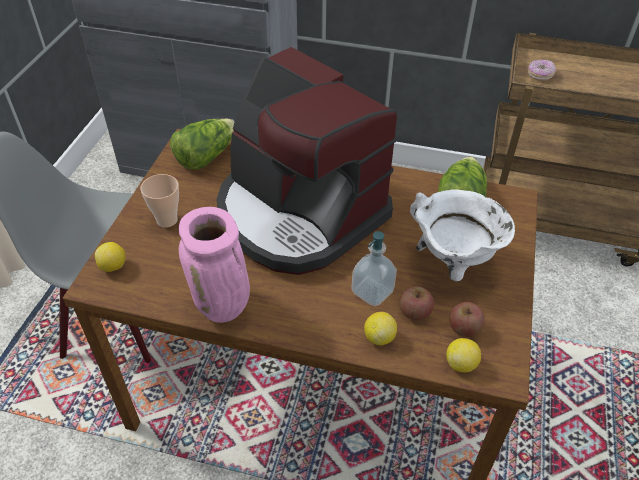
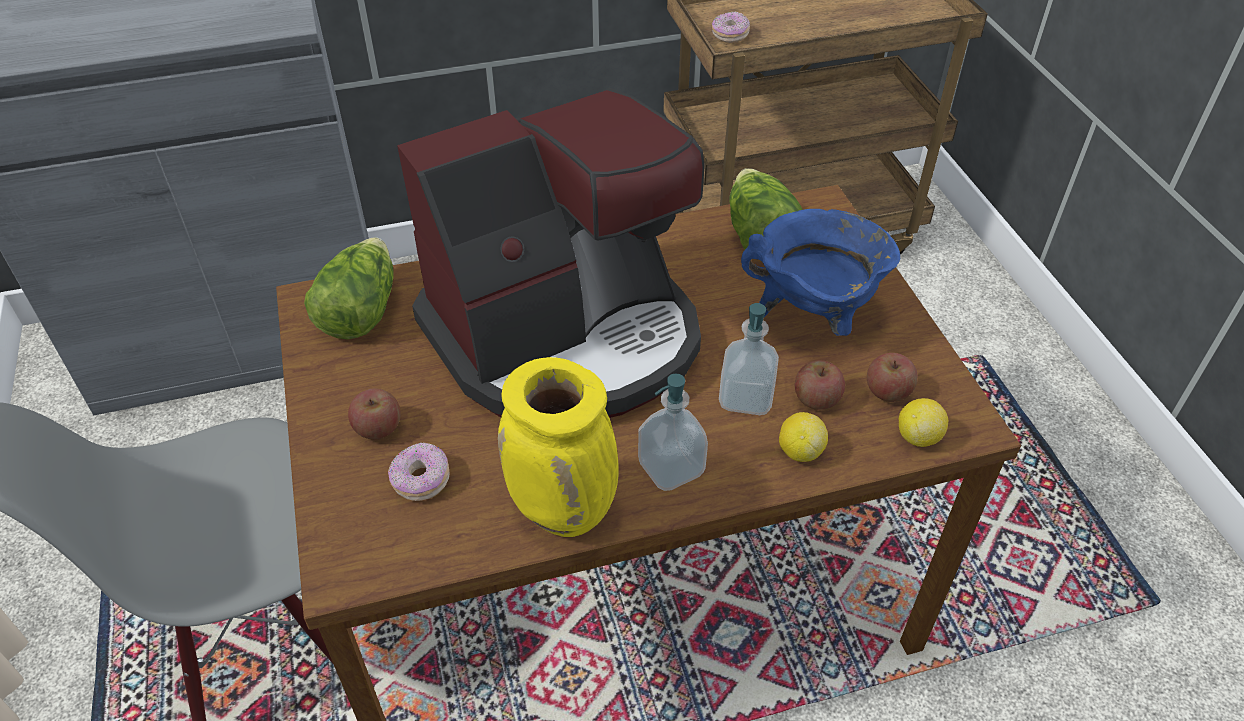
camera: 30 degrees left, 0 degrees up
(113, 266) = (350, 533): lemon -> none
(166, 256) = (421, 480): none -> donut
(167, 220) = (378, 428): cup -> apple
(223, 307) = (565, 511): pink vase -> yellow vase
(297, 311) = (671, 468): none -> soap dispenser
(299, 214) = (567, 337): coffee machine -> coffee machine turned 45 degrees counterclockwise
(453, 263) = (813, 317): white cooking pot -> blue cooking pot

